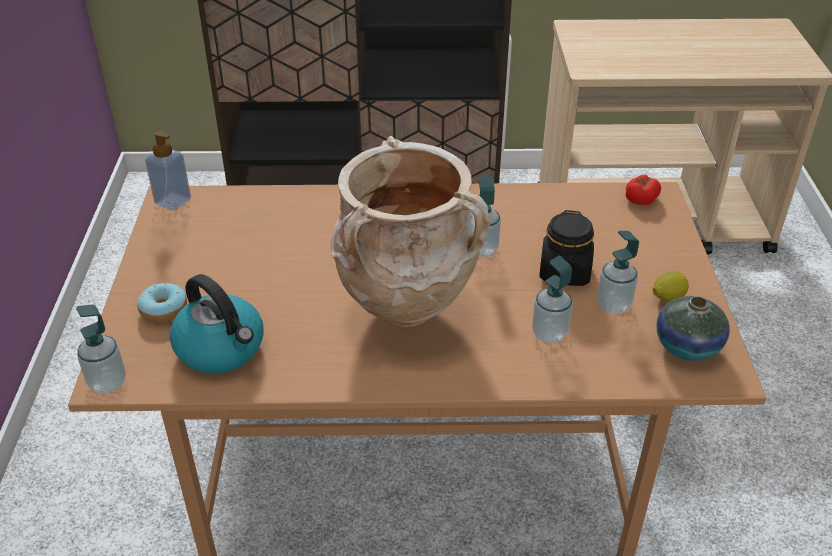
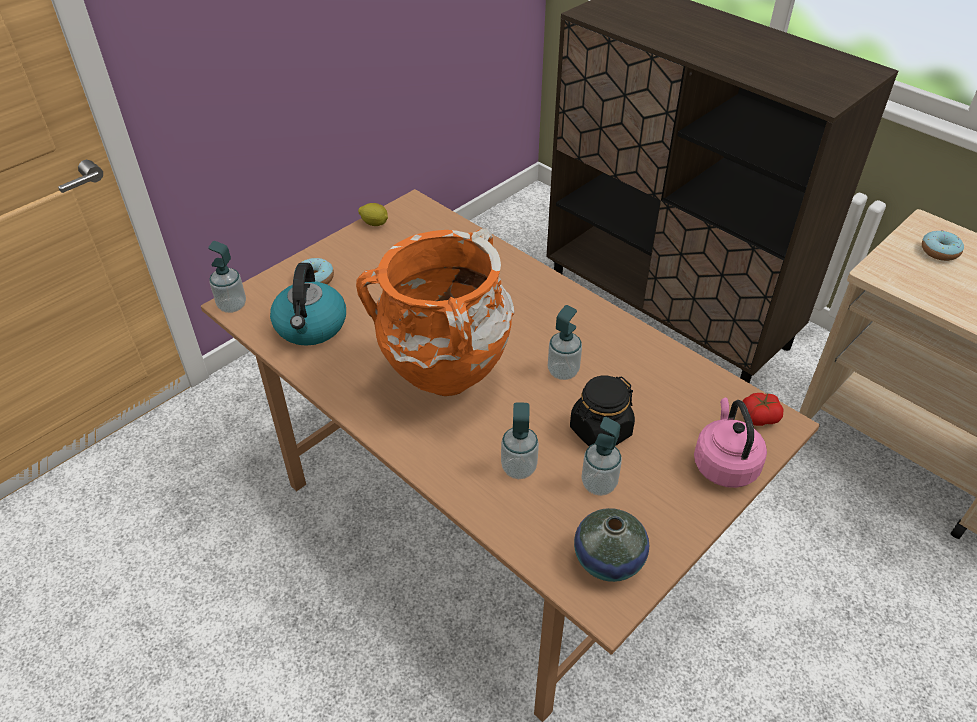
camera: 45 degrees right, 5 degrees up
(173, 201) = (413, 208): soap dispenser -> none
(408, 313) = (446, 382): beige vase -> orange vase
(601, 40) = (939, 251): none -> donut
(663, 240) = (724, 463): none -> pink kettle
(667, 298) = (652, 511): lemon -> lemon (375, 223)

